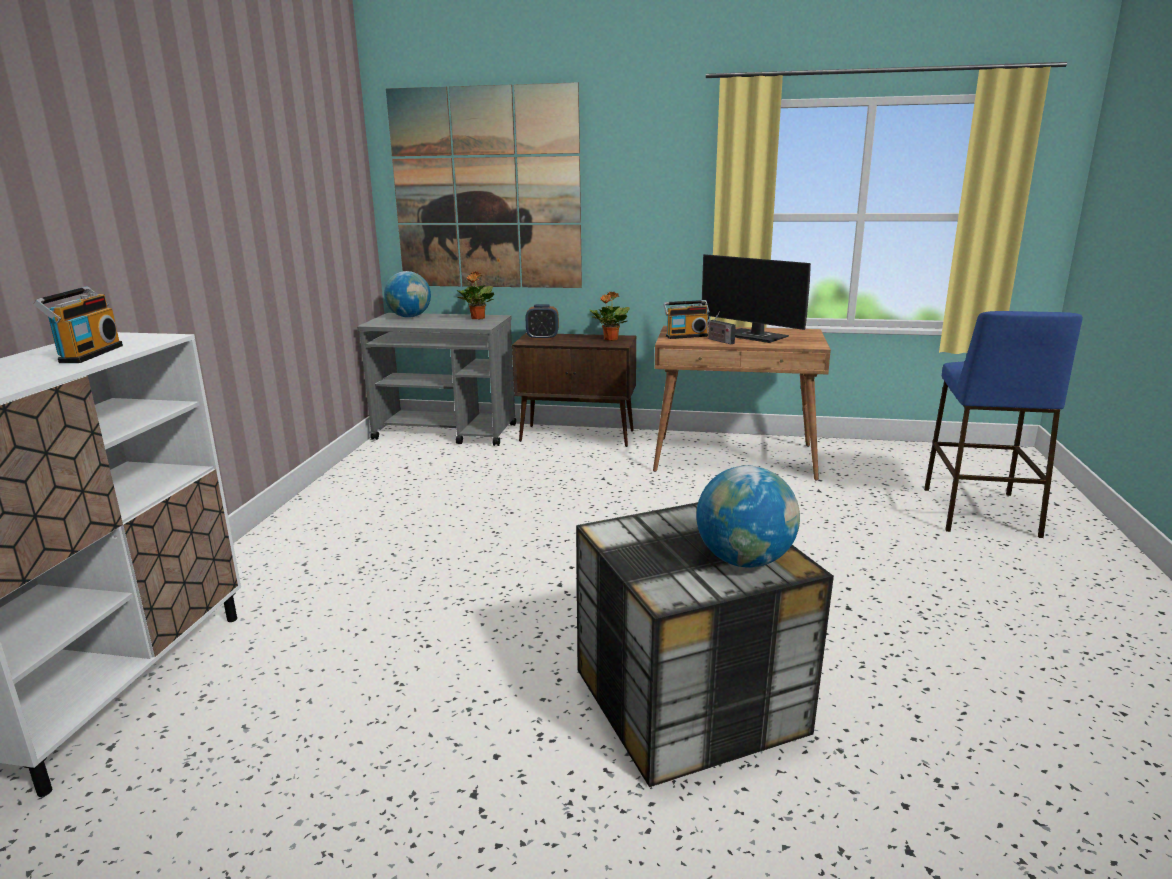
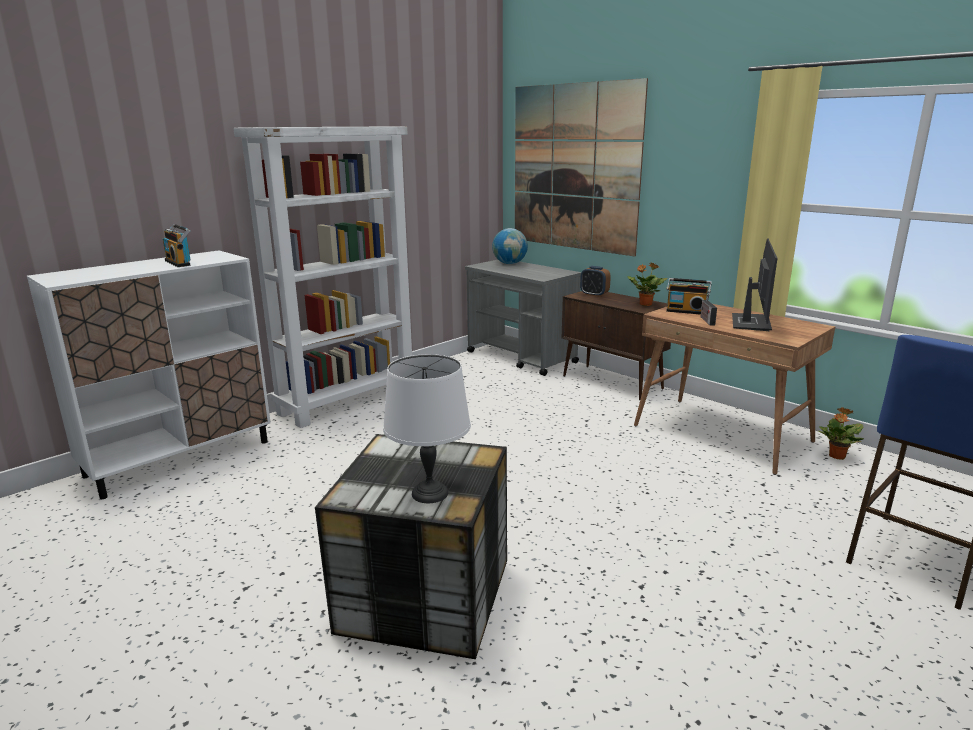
camera: 35 degrees right, 0 degrees up
(88, 354) = (180, 263): radio -> radio turned 105 degrees clockwise
(287, 533) = (348, 400): none -> white bookcase
(477, 318) = (552, 271): potted plant -> potted plant (836, 456)
(745, 561) = (430, 493): globe -> white table lamp
(756, 336) = (750, 322): monitor -> monitor turned 150 degrees counterclockwise

